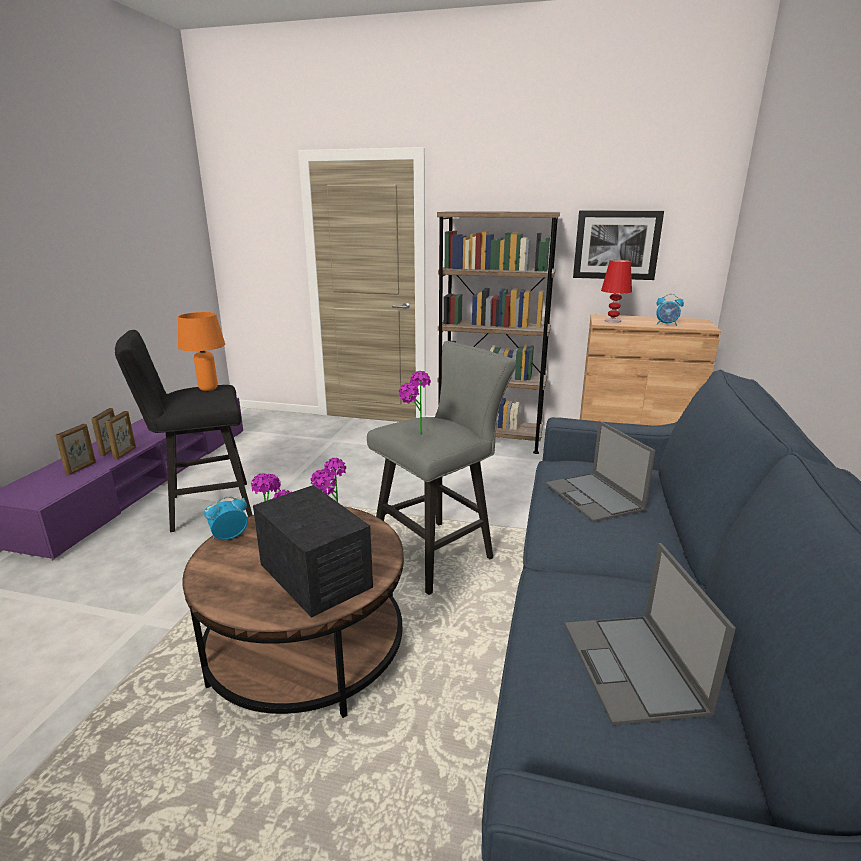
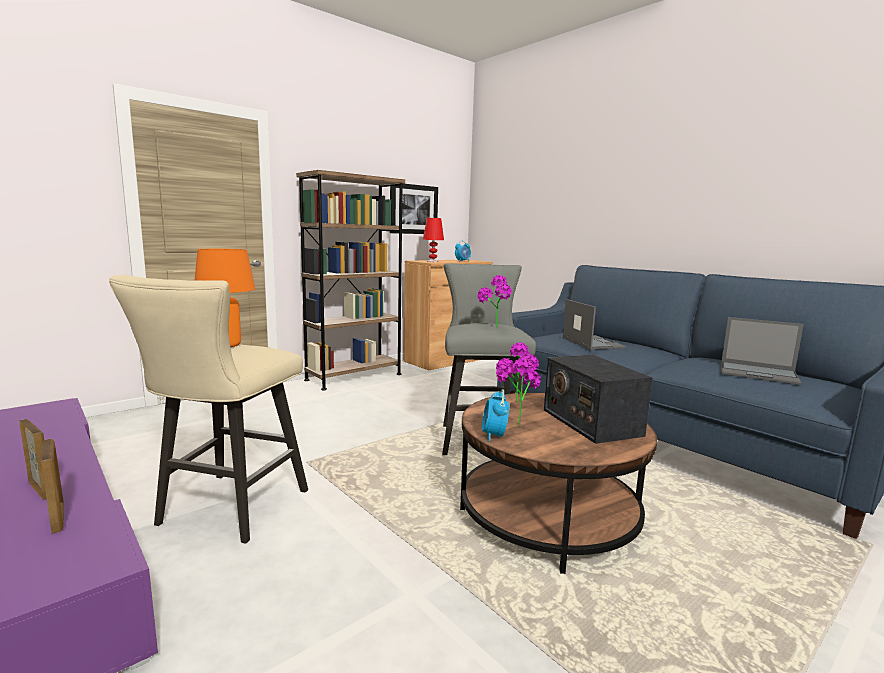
camera: 55 degrees left, 10 degrees down
(125, 453) = (83, 481): picture frame -> none
(203, 508) = (227, 511): black stool -> beige stool
(315, 575) = (590, 422): radio -> radio turned 105 degrees counterclockwise
(594, 497) = (592, 342): laptop -> laptop turned 120 degrees counterclockwise

